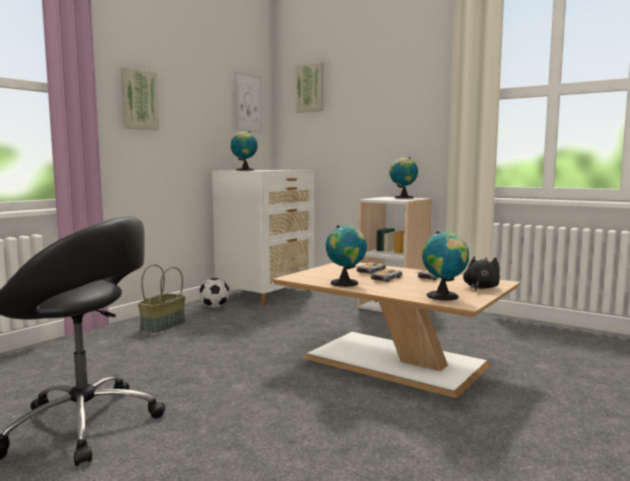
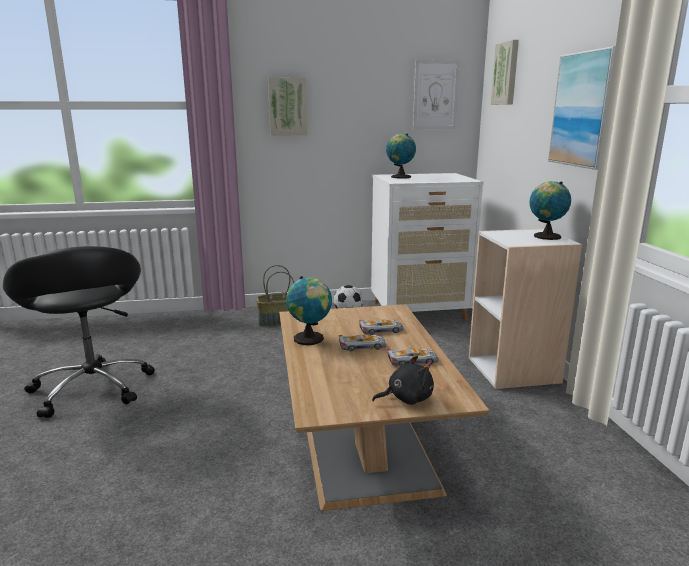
camera: 45 degrees right, 10 degrees up
(411, 109) = (584, 110): none -> picture
(444, 297) = (331, 394): globe -> none

